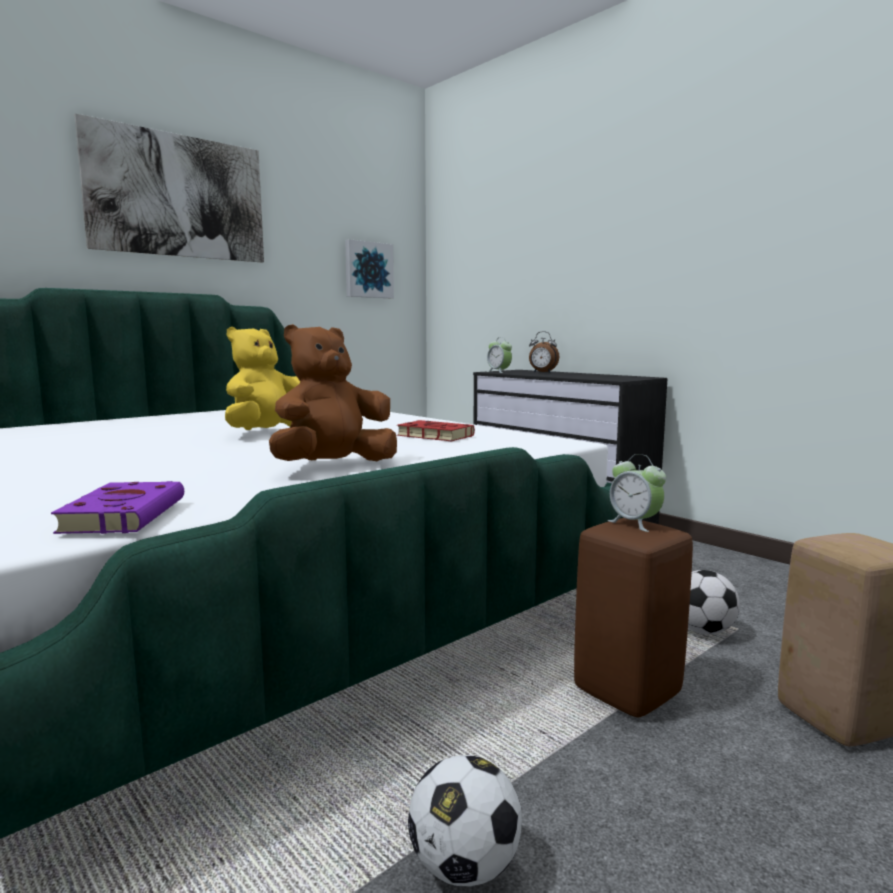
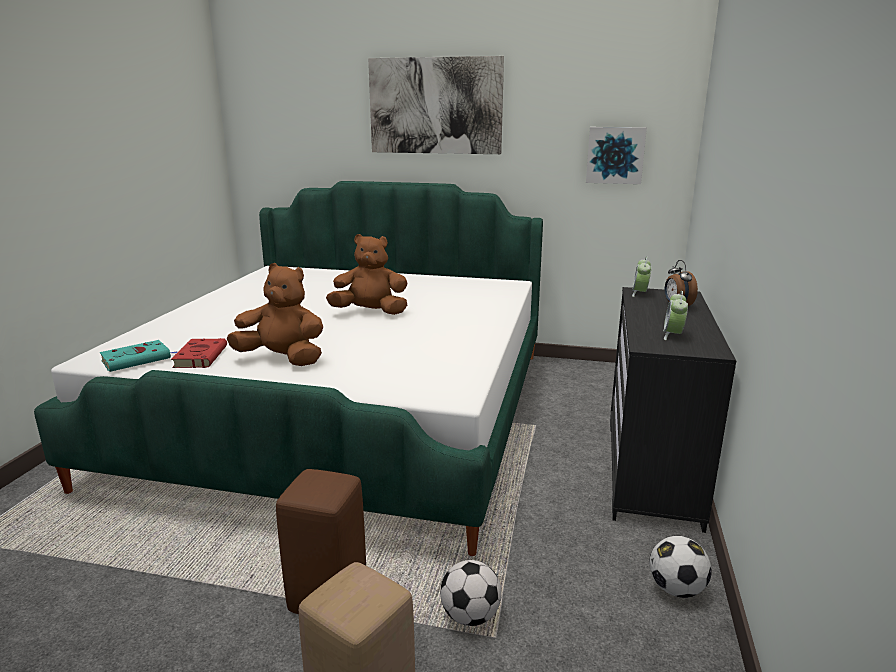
camera: 55 degrees right, 10 degrees up
(125, 514) = (138, 359): purple book -> turquoise book
(267, 432) = (370, 312): yellow plush toy -> brown plush toy
(433, 436) = (422, 351): red book -> red book (201, 356)
(464, 867) = (125, 589): football -> football (676, 589)
(634, 523) = (329, 482): alarm clock -> alarm clock (673, 335)

